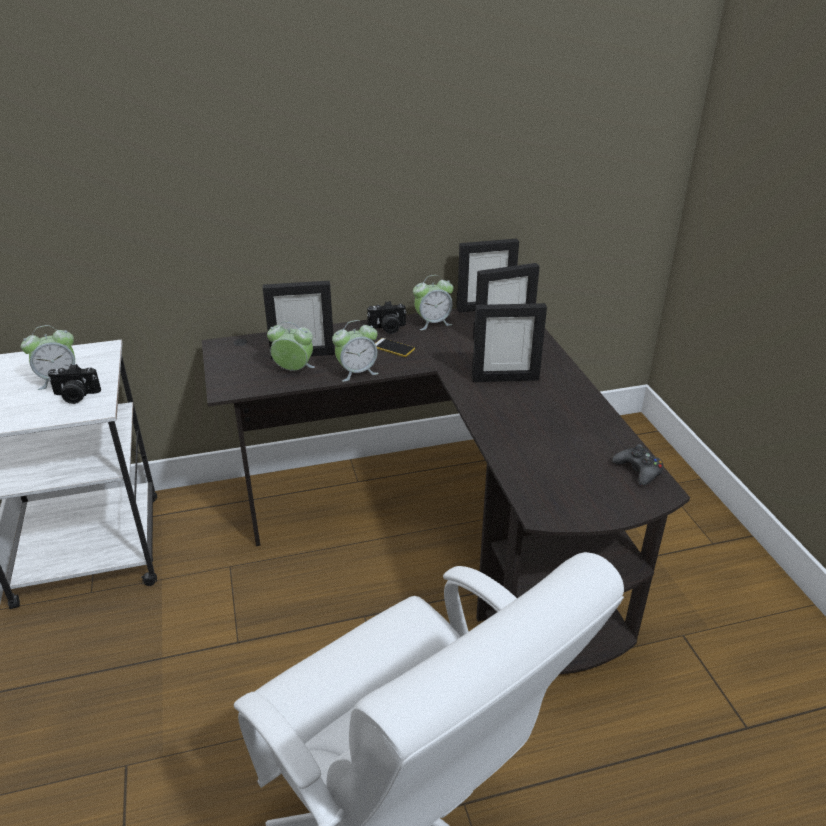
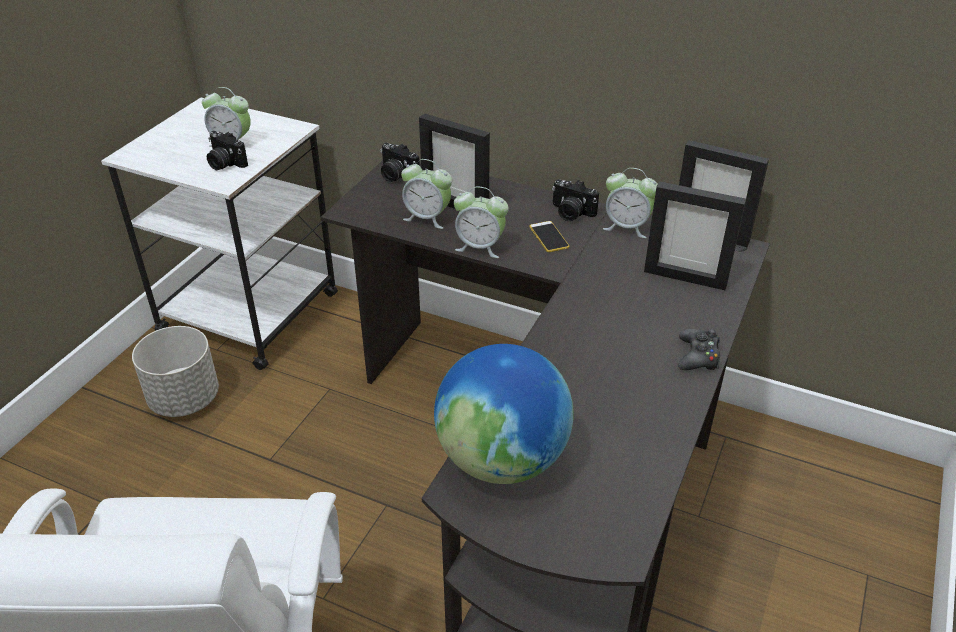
camera: 40 degrees right, 5 degrees up
(105, 645) = (184, 399): none -> grey planter
(230, 352) = (396, 175): none -> camera
(293, 370) = (427, 218): alarm clock -> alarm clock turned 150 degrees clockwise
(505, 378) = (621, 326): picture frame -> none
(541, 481) = (503, 459): none -> globe
(638, 470) = (625, 513): black game controller -> black game controller (698, 356)

